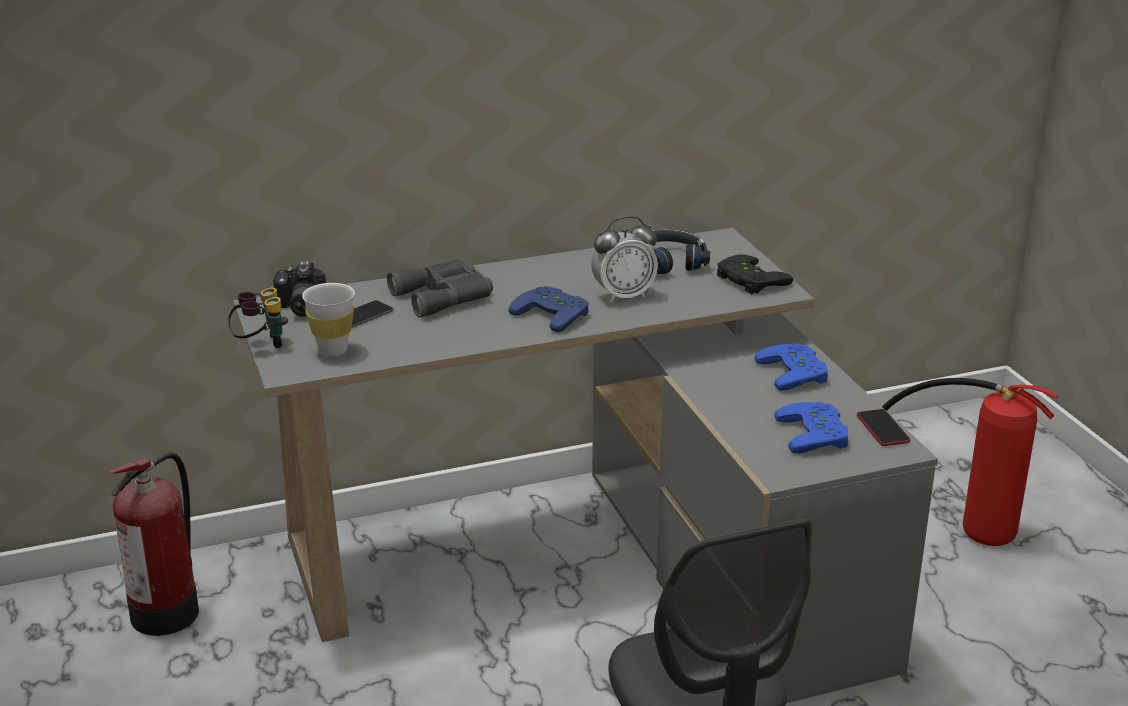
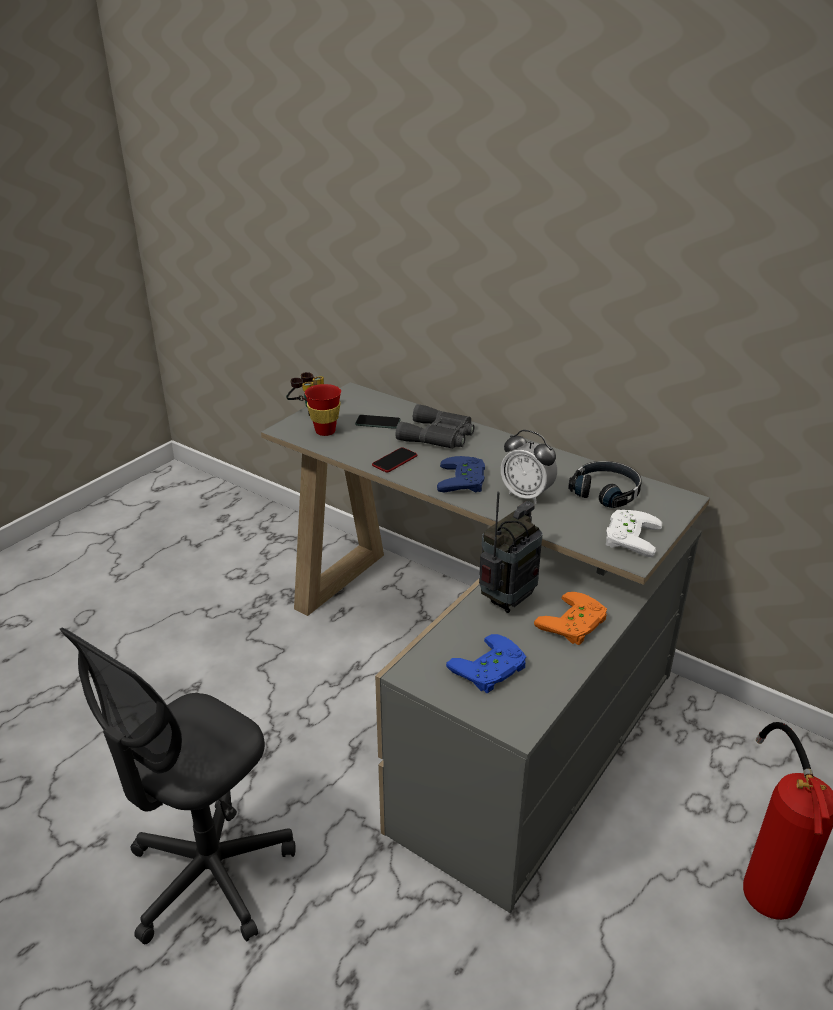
camera: 55 degrees right, 5 degrees up
(168, 611) = (273, 546): fire extinguisher -> none
(299, 307) = (364, 401): camera -> none
(333, 350) = (325, 431): white cup -> red cup
(727, 389) = (507, 600): none -> radio
(748, 280) = (628, 536): black game controller -> white game controller
(797, 372) = (575, 624): blue game controller -> orange game controller
(882, 429) = (539, 703): phone -> phone (394, 461)

